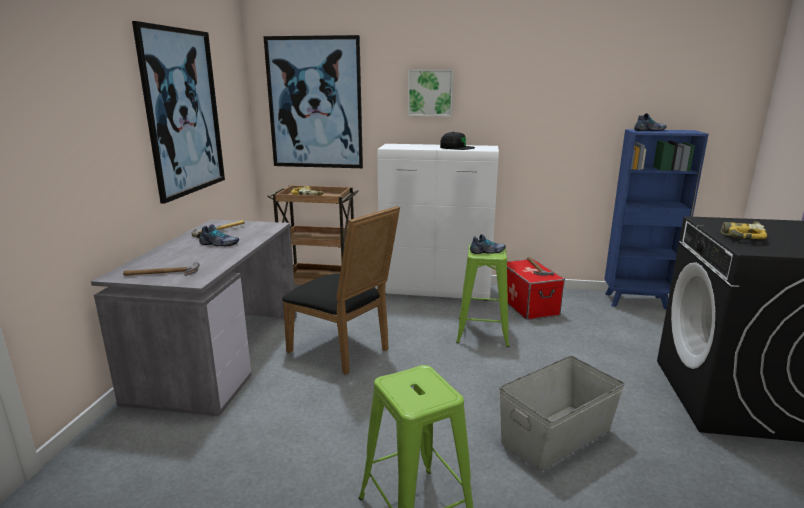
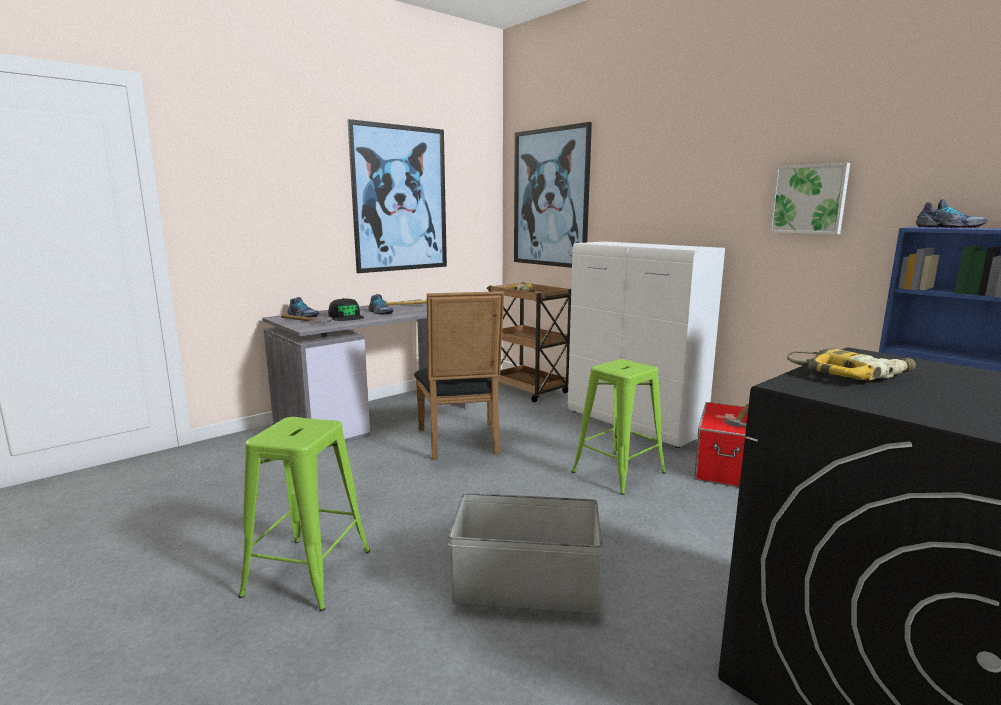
camera: 40 degrees right, 5 degrees down
(430, 92) = (655, 182): picture -> picture (809, 199)
(456, 147) = (660, 246): black cap -> black cap (346, 317)
(487, 251) = (622, 367): shoe -> shoe (303, 316)

